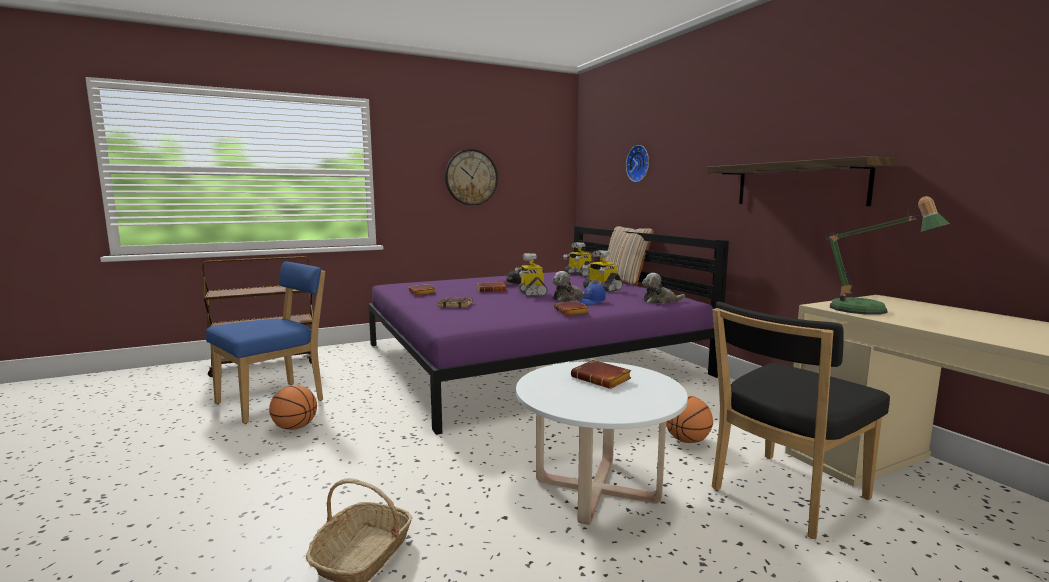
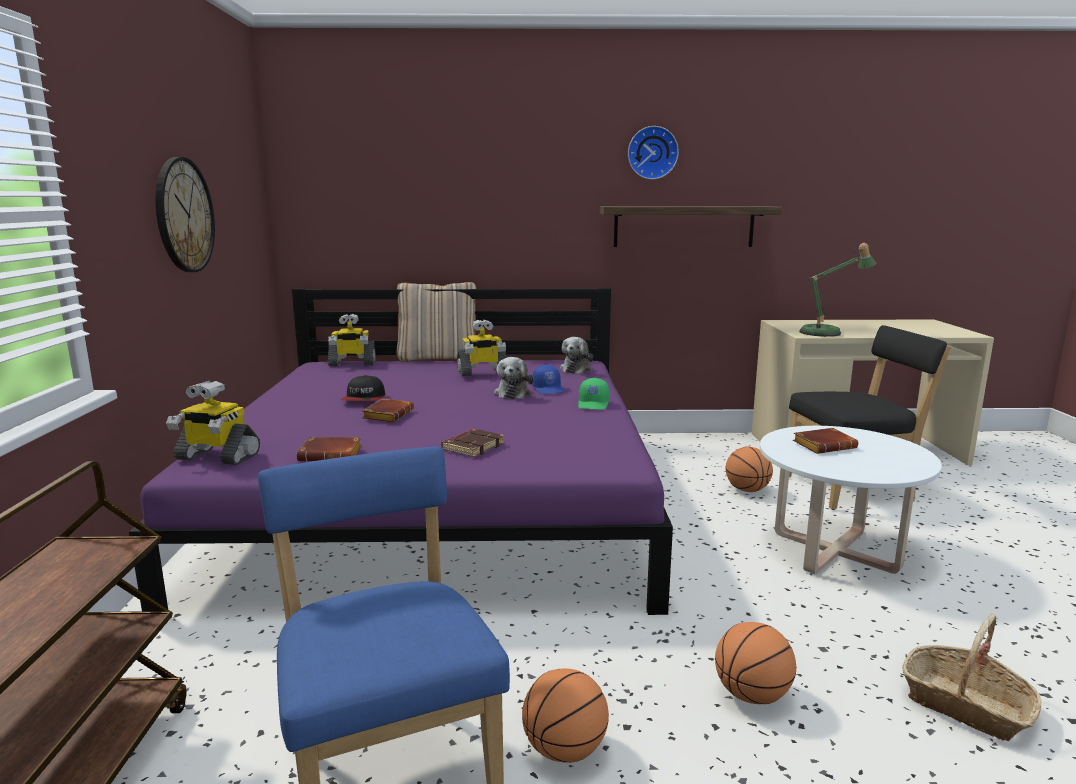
camera: 65 degrees left, 5 degrees up
(352, 469) = (752, 695): none -> basketball
(531, 293) = (452, 401): toy robot -> toy robot (216, 457)
(572, 312) = (594, 404): brown book -> green cap
(639, 163) = (436, 193): wall clock -> wall clock (652, 153)
(784, 496) = (853, 489): black chair -> black chair turned 90 degrees counterclockwise

